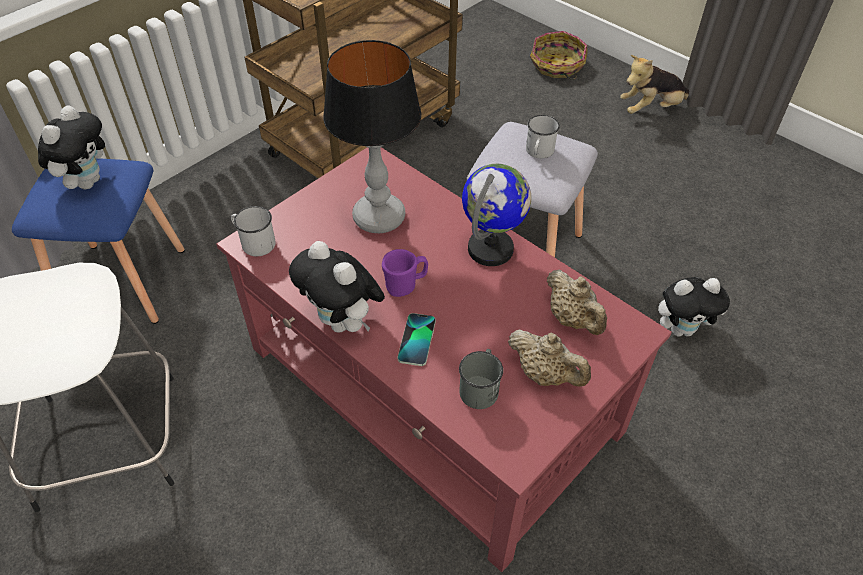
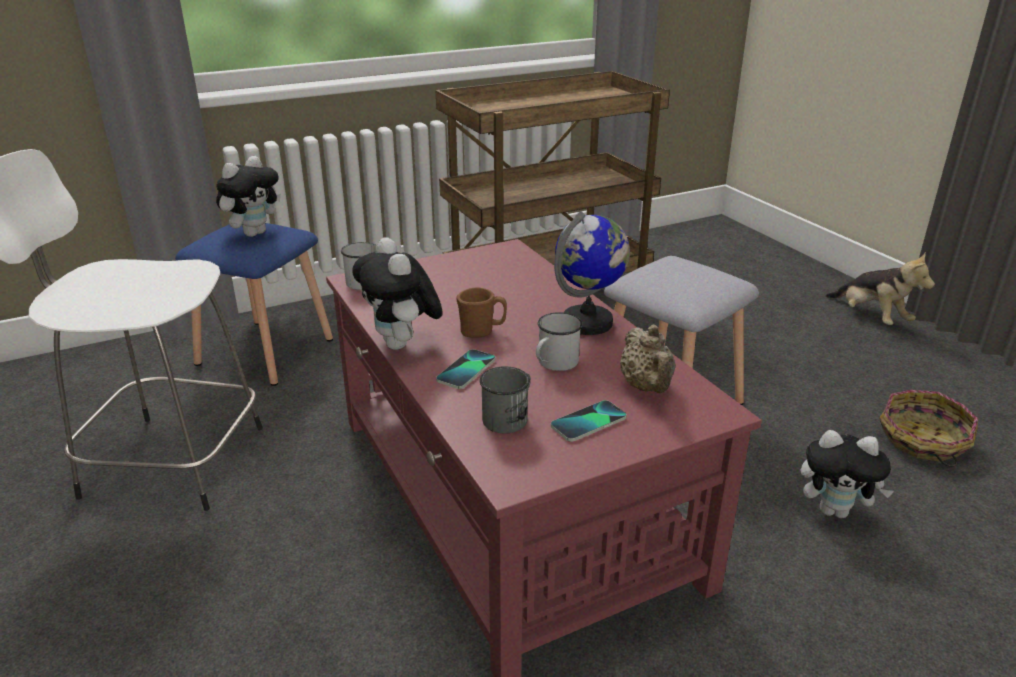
camera: 20 degrees right, 20 degrees down
(379, 218) = (488, 284): table lamp -> none
(405, 285) = (482, 331): purple mug -> brown mug
(538, 152) = (688, 276): white mug -> white mug (554, 364)
(545, 374) = (588, 422): beige teapot -> phone
(557, 66) = (774, 270): basket -> basket (922, 441)
(651, 109) = (870, 317): plush toy -> plush toy turned 120 degrees counterclockwise

